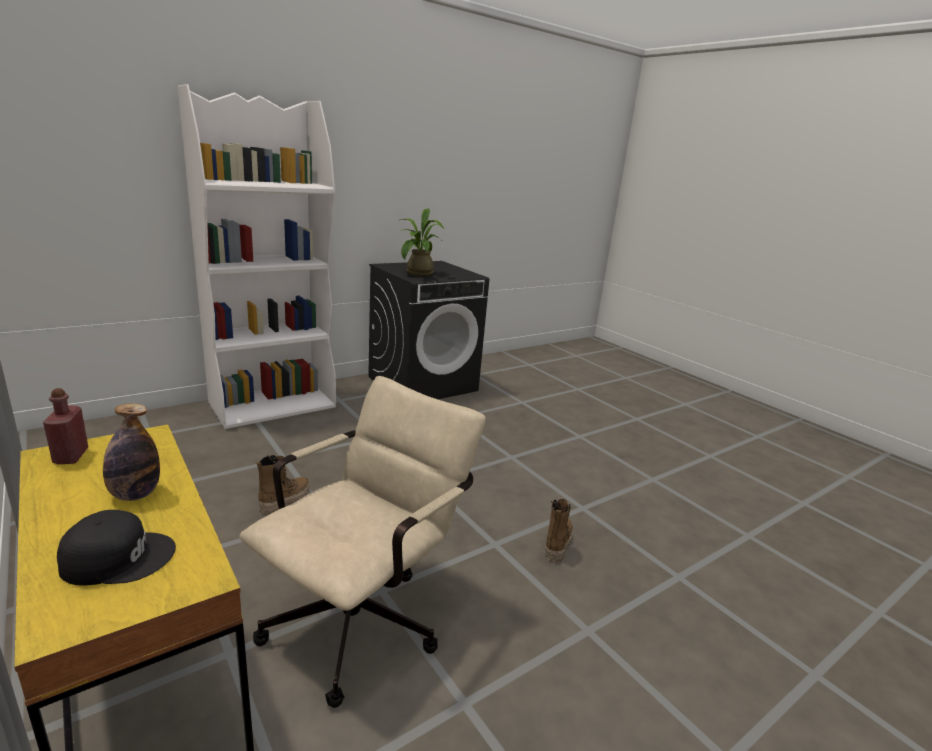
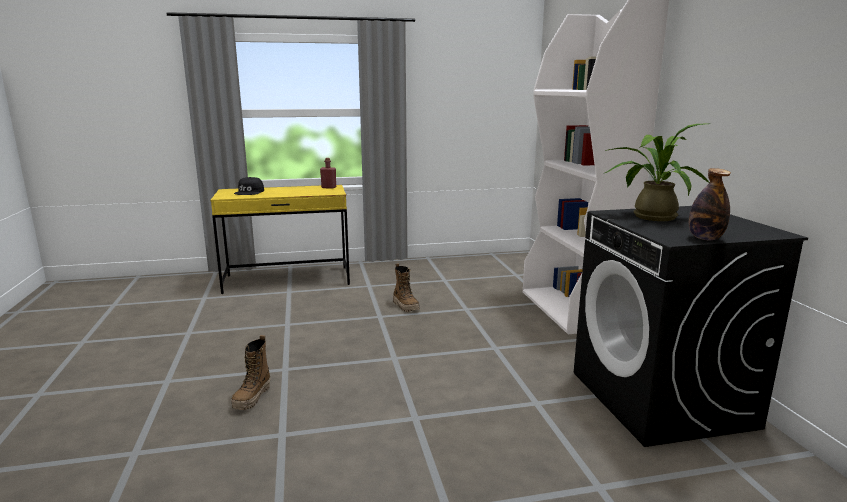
camera: 115 degrees right, 5 degrees down
(135, 494) = (286, 192): bottle -> bottle (705, 238)
(364, 616) = (274, 318): beige office chair -> none
(557, 544) = (252, 398): boot -> boot turned 60 degrees clockwise

